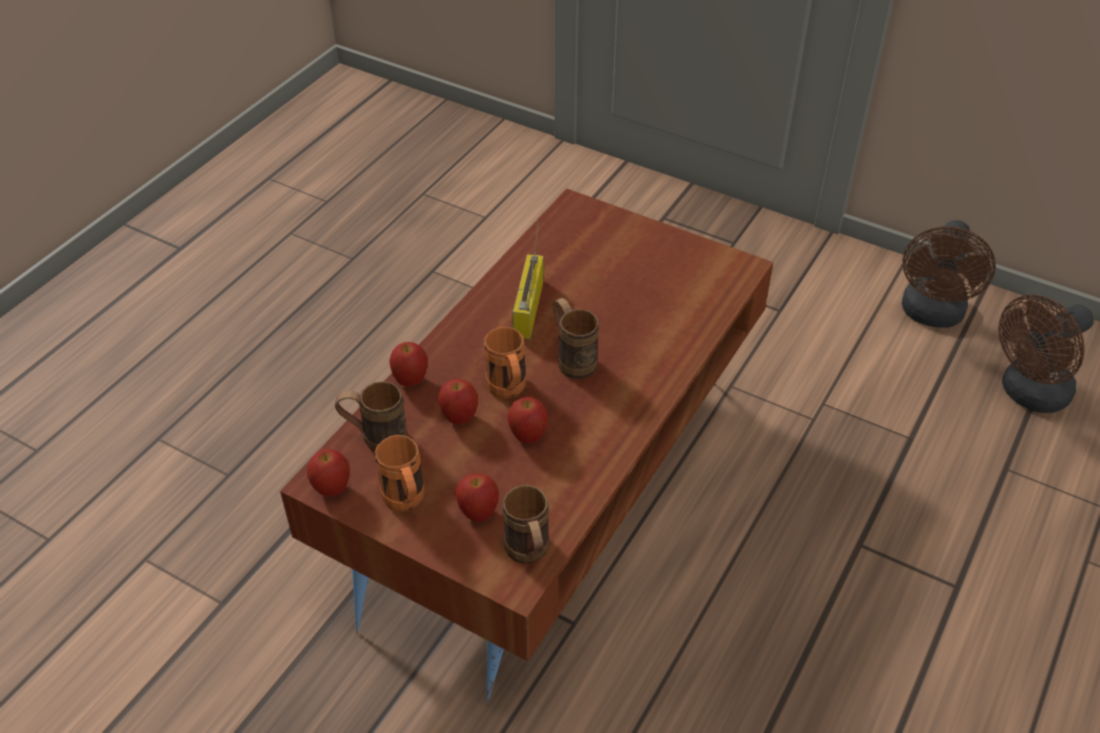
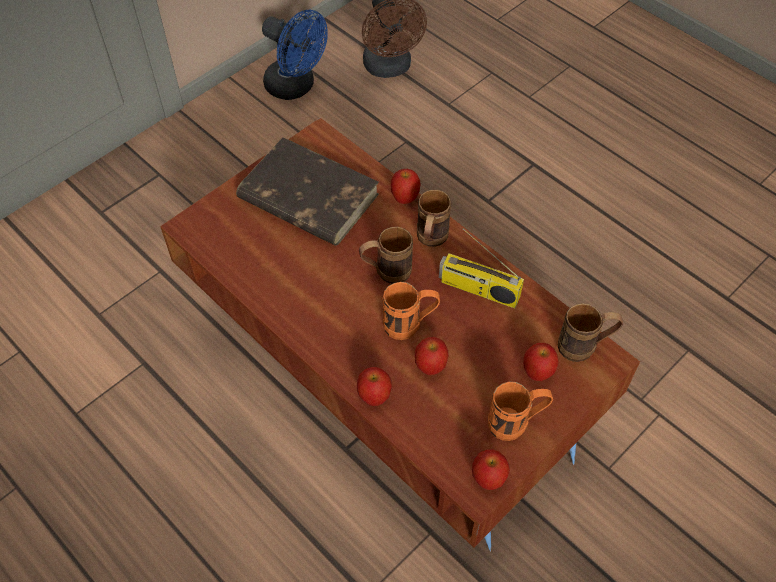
camera: 75 degrees left, 10 degrees up
(375, 439) = (438, 436): brown mug -> brown mug (430, 241)
(527, 307) = (311, 290): radio -> radio (478, 290)
(528, 437) = (464, 322): apple -> apple (405, 199)
(651, 277) = (307, 196): none -> brown book
(931, 315) = (296, 87): brown fan -> blue fan

